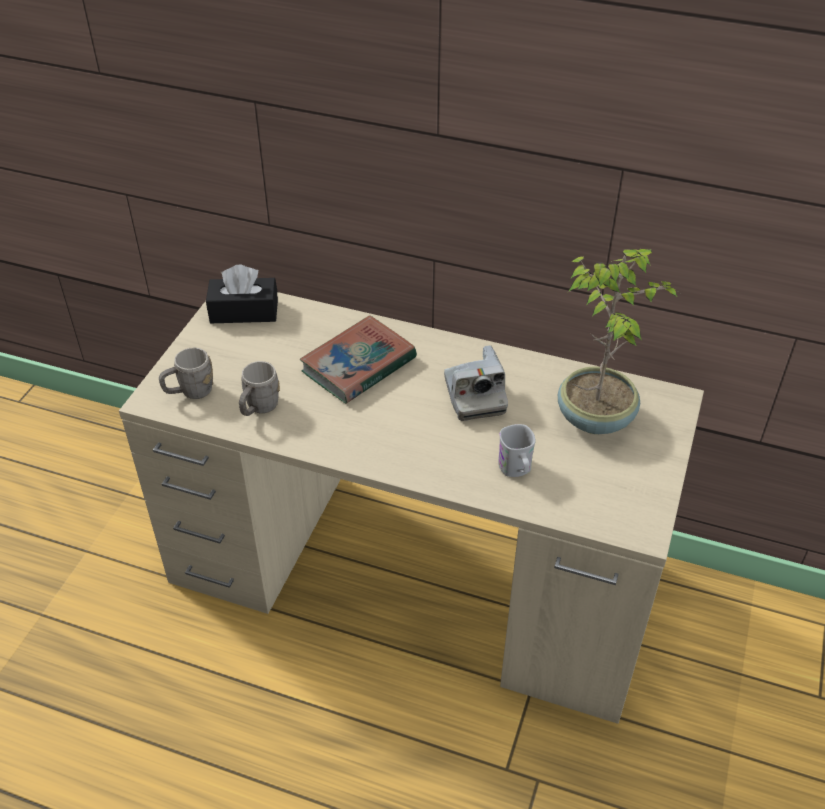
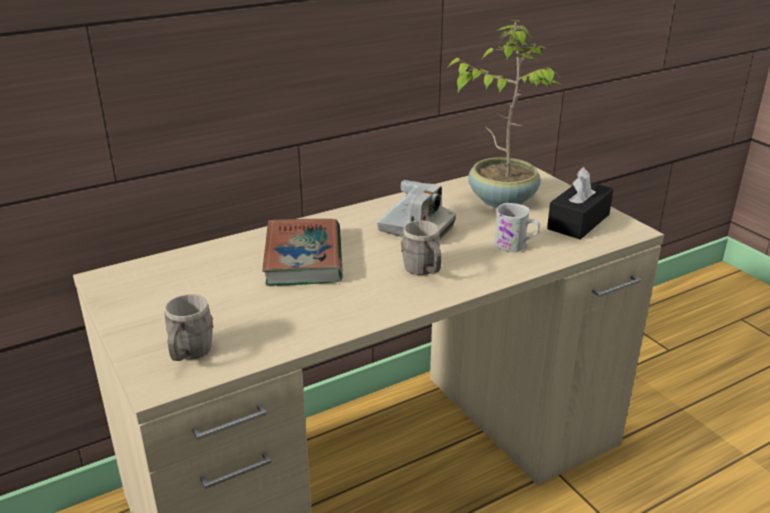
camera: 50 degrees left, 15 degrees down
(244, 311) = (138, 281): black tissue box -> black tissue box (578, 222)
(259, 408) = (275, 326): grey mug -> grey mug (424, 271)

